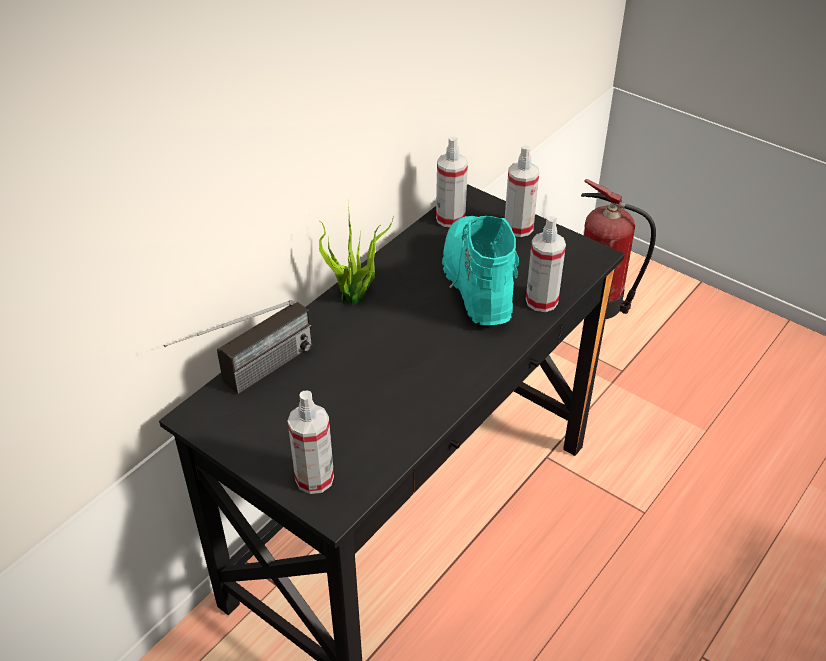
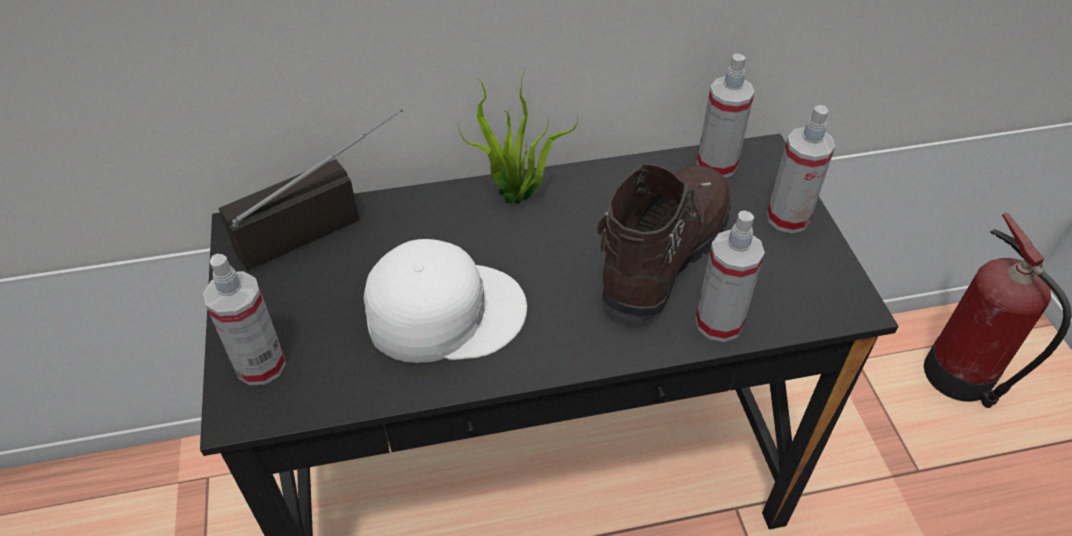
camera: 40 degrees right, 5 degrees up
(249, 378) = (327, 221): radio -> radio turned 150 degrees clockwise
(388, 383) = (444, 310): none -> white cap
(476, 284) = (661, 256): turquoise boot -> brown boot

